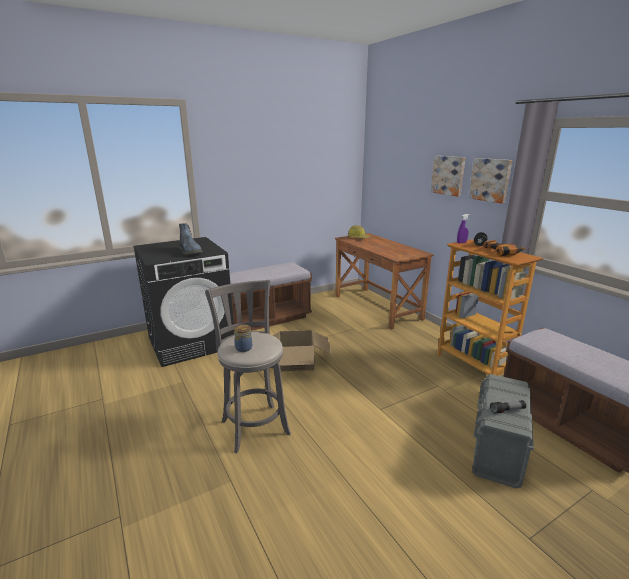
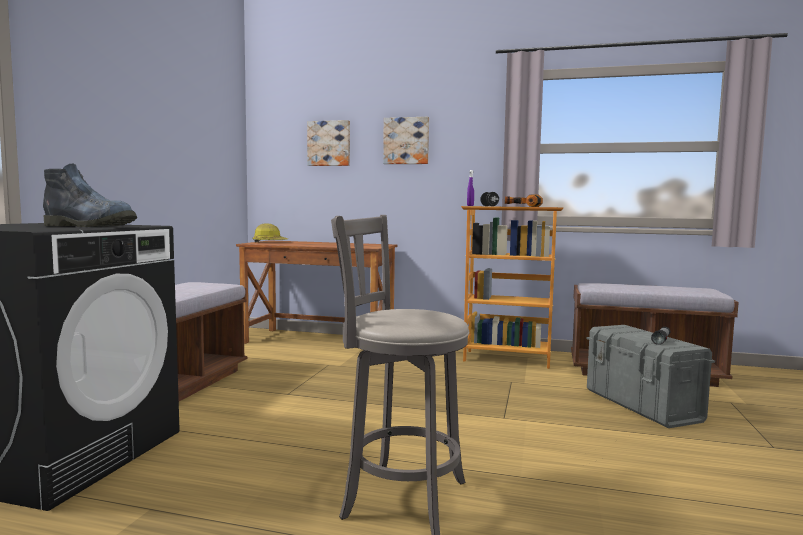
camera: 45 degrees left, 15 degrees down
(243, 348) = (416, 319): jar -> none
(297, 361) = (318, 414): cardboard box -> none
(490, 180) = (467, 140): picture -> picture (329, 143)

